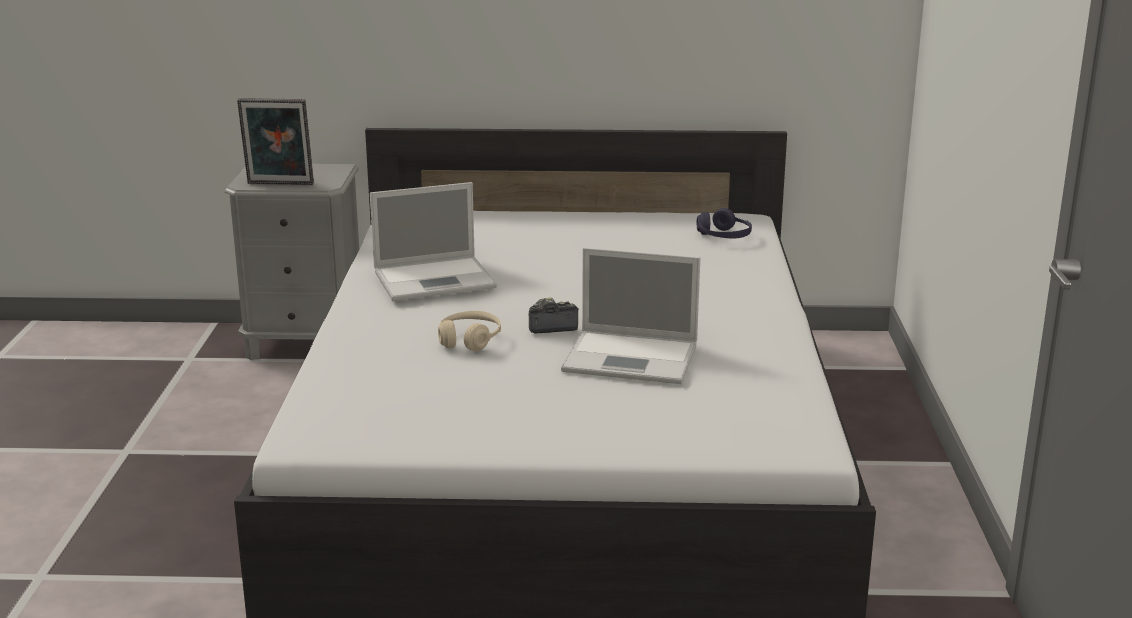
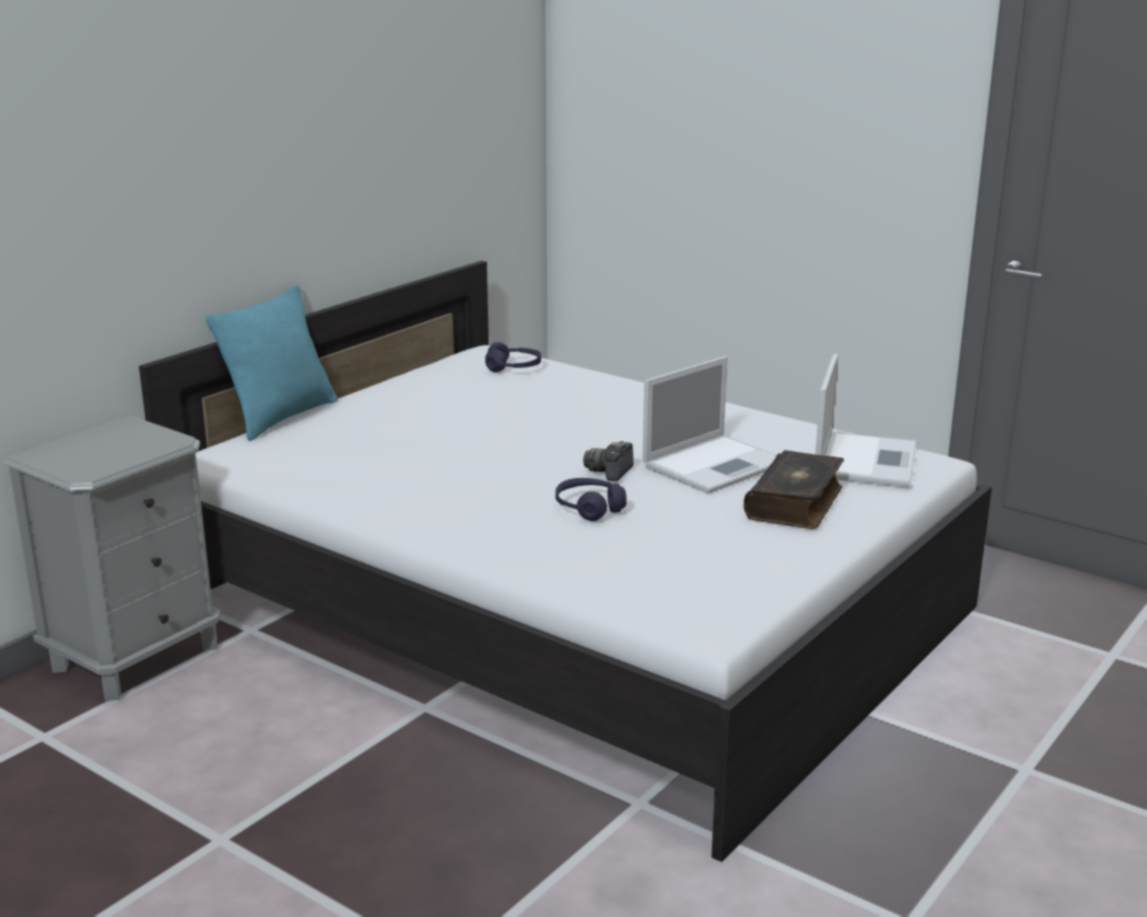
camera: 55 degrees left, 0 degrees up
(279, 184) = (124, 459): picture frame -> none
(436, 279) = (432, 482): laptop -> laptop (865, 460)
(469, 340) = (589, 508): beige headphones -> purple headphones
(493, 208) = (281, 417): none -> turquoise pillow
(595, 410) = (796, 503): none -> book

